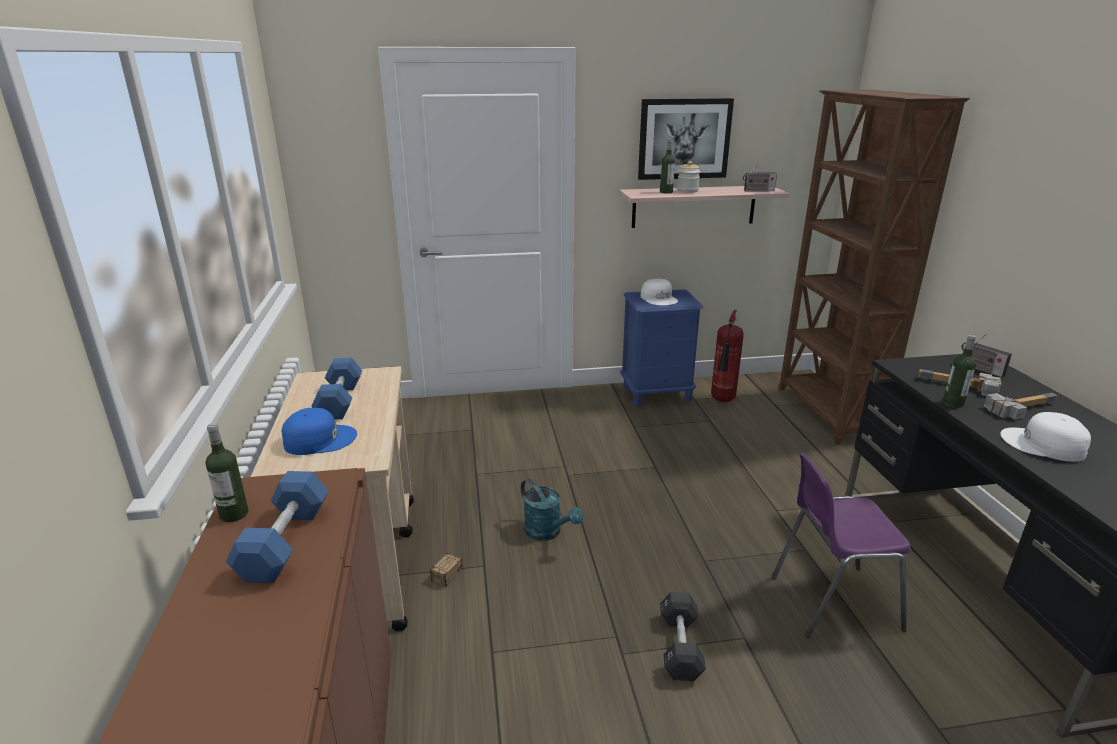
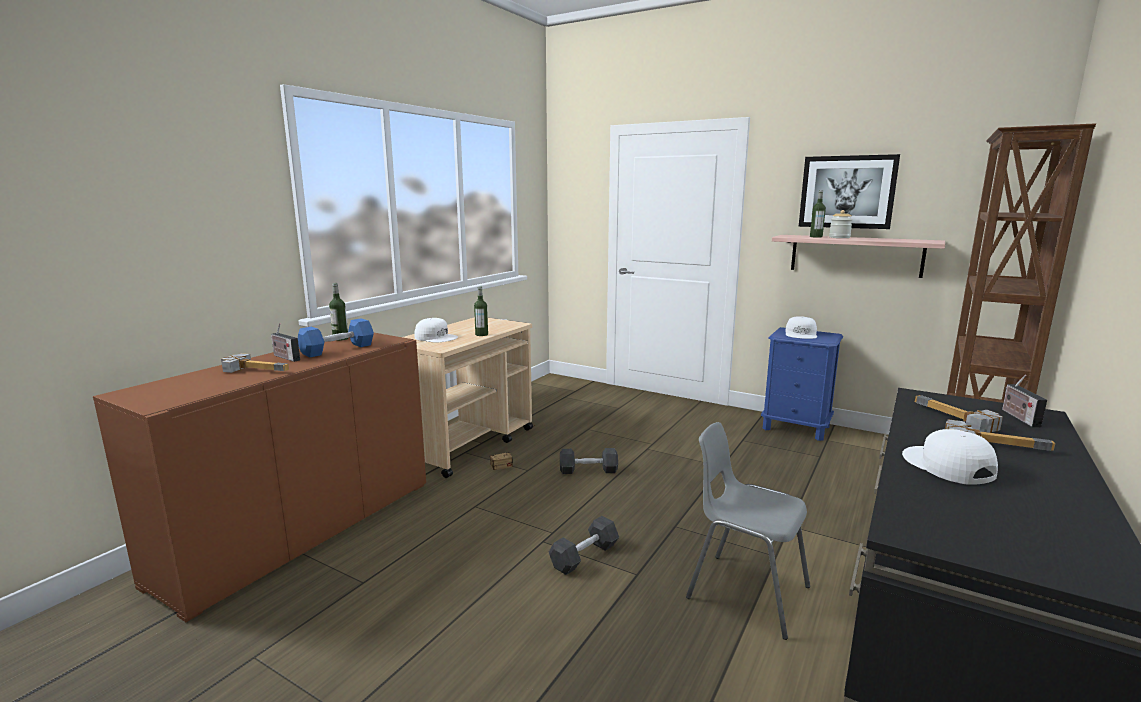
camera: 40 degrees right, 10 degrees down
(239, 660) = (258, 369): none -> hammer
(319, 439) = (436, 337): blue cap -> white cap
(340, 401) = (474, 328): blue dumbbell -> none
(548, 532) = (588, 470): turquoise watering can -> black dumbbell
(722, 401) = (855, 448): fire extinguisher -> none
(757, 191) = (913, 241): radio -> radio (285, 357)
(831, 601) = (745, 591): purple chair -> grey chair
(953, 403) = (912, 423): bottle -> bottle (481, 334)

